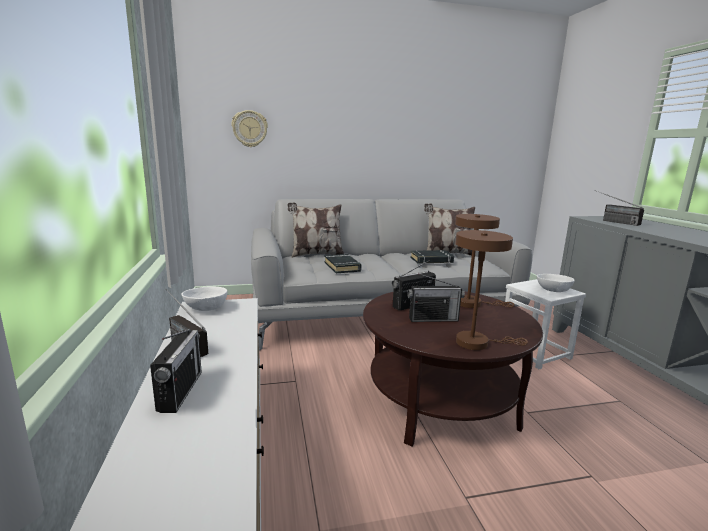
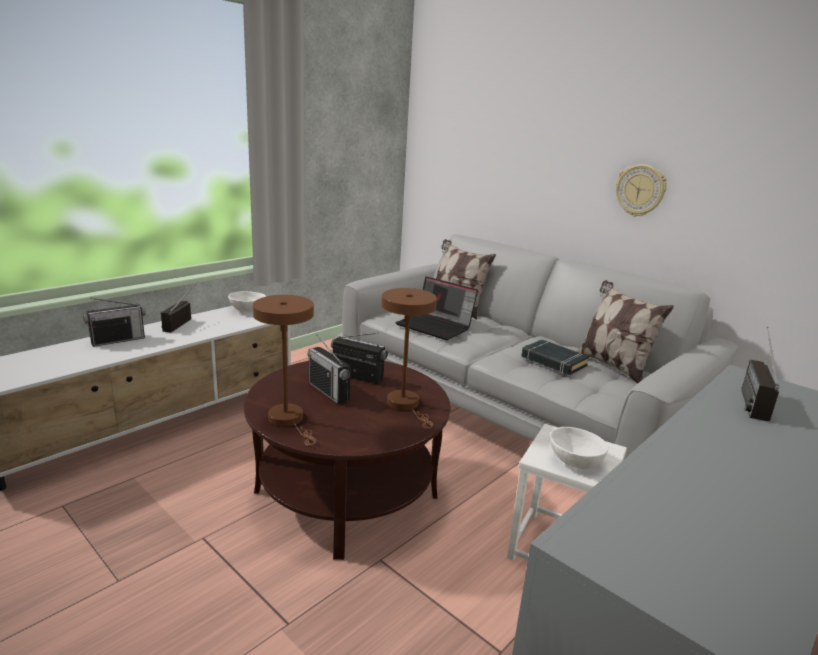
camera: 55 degrees right, 5 degrees up
(250, 129) = (459, 147): wall clock -> wall clock (640, 190)
(342, 267) = (436, 326): black book -> laptop

